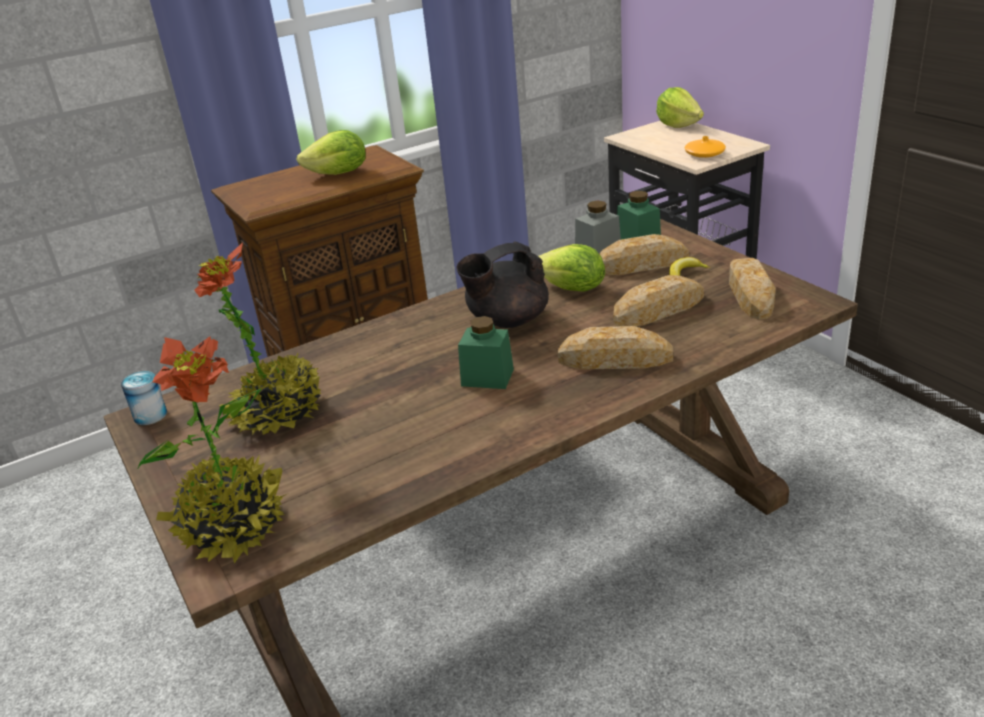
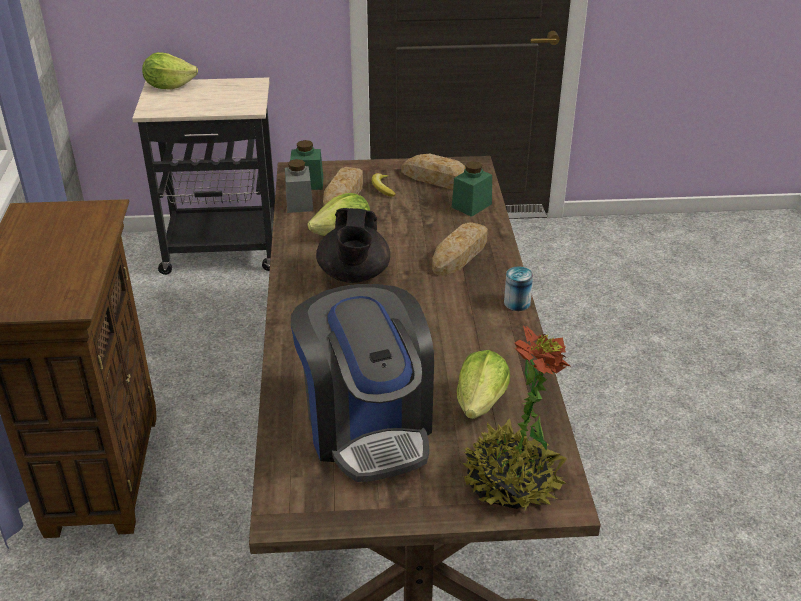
camera: 65 degrees left, 5 degrees up
(150, 415) = (287, 507): can -> can (517, 303)
(277, 413) = (367, 425): potted plant -> coffee machine
(339, 174) = (66, 239): lettuce -> lettuce (481, 402)
(487, 377) = (427, 310): green jar -> green jar (471, 205)
(659, 309) = (417, 215): bread -> none
(704, 154) = (244, 101): orange vase -> none

